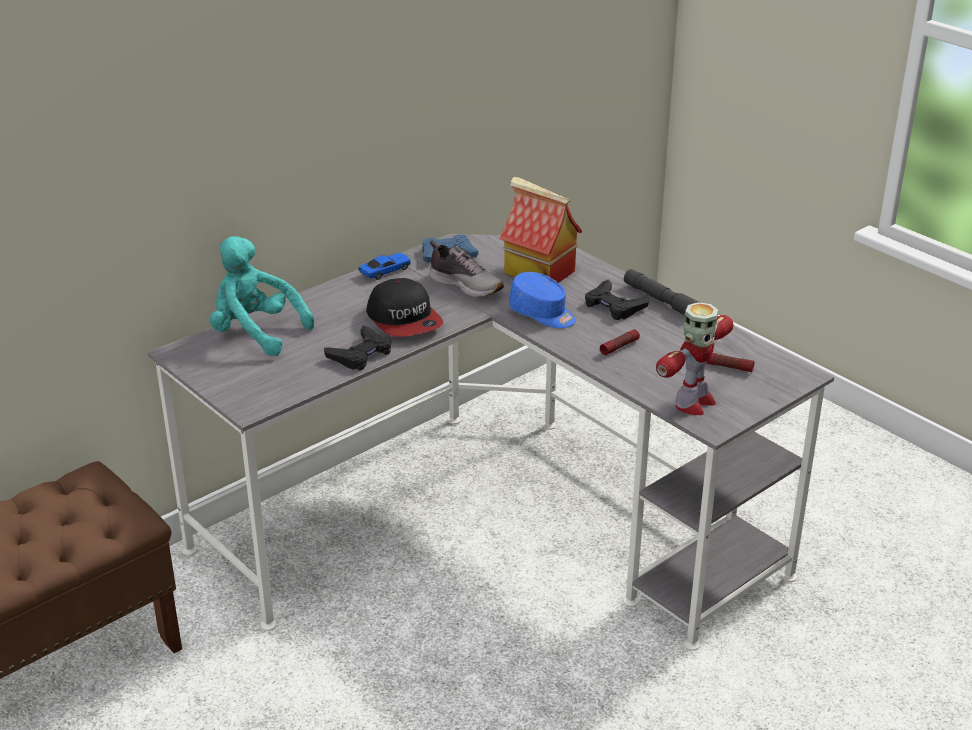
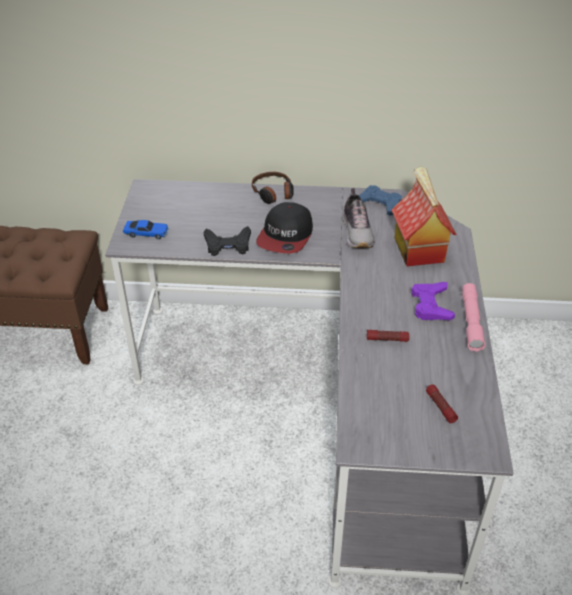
camera: 45 degrees right, 10 degrees up
(256, 333) = (197, 198): turquoise plush toy -> none
(331, 292) = (273, 193): none -> headphones
(385, 271) = (325, 196): toy car -> toy car (146, 233)
(542, 314) = (374, 282): blue cap -> none
(614, 306) = (431, 305): black game controller -> purple game controller
(661, 301) = (471, 321): grey flashlight -> pink flashlight
(693, 403) = (371, 418): toy robot -> none

